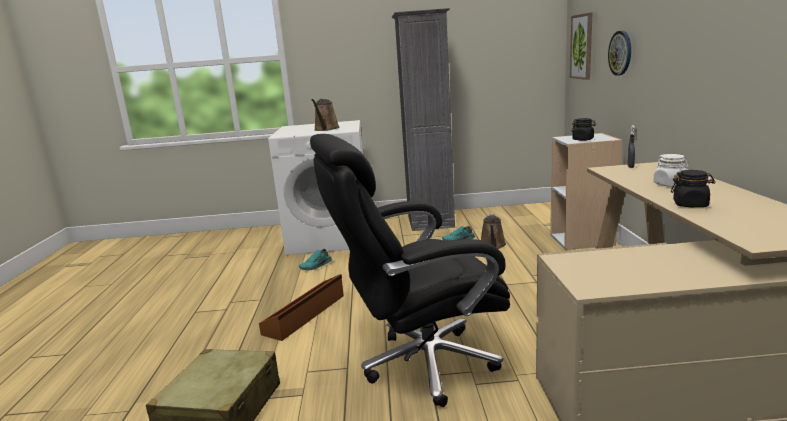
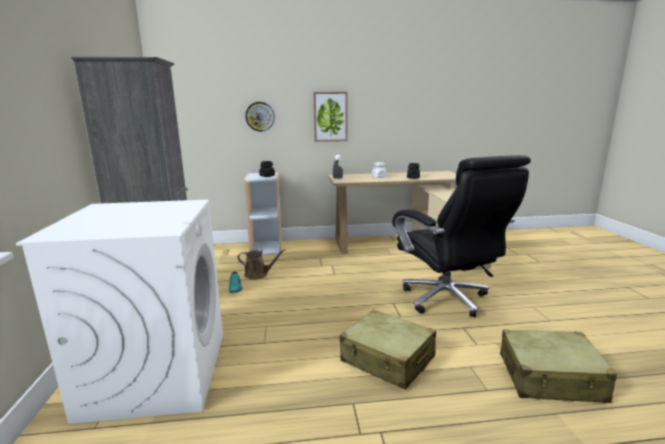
camera: 95 degrees left, 0 degrees up
(306, 314) = (387, 359): brown storage box -> beige suitcase
(316, 266) = (262, 371): turquoise shoe -> none
(326, 129) = (159, 211): brown watering can -> none
(582, 46) = (192, 112): picture -> picture (330, 117)

